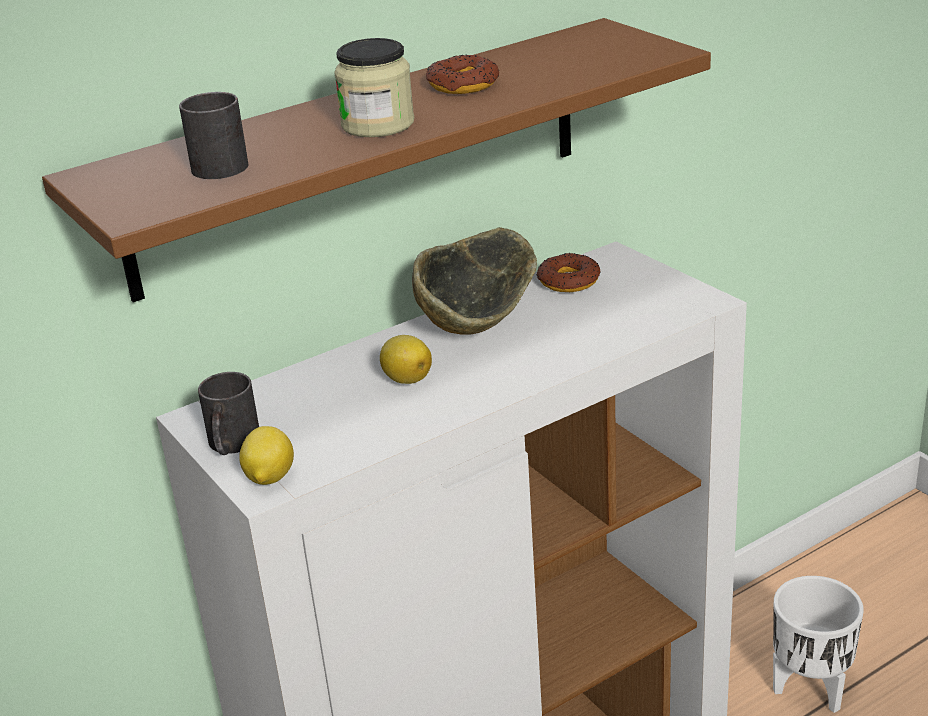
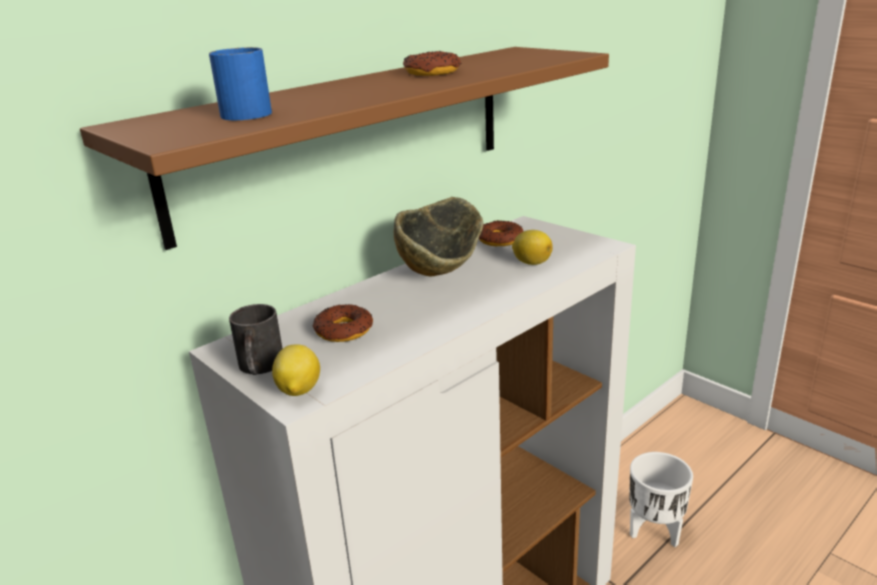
camera: 10 degrees left, 5 degrees down
(218, 163) = (243, 112): black mug -> blue mug
(335, 404) = (343, 330): none -> donut
(378, 124) = (375, 90): jar -> none
(406, 378) = (397, 309): lemon -> lemon (531, 262)

